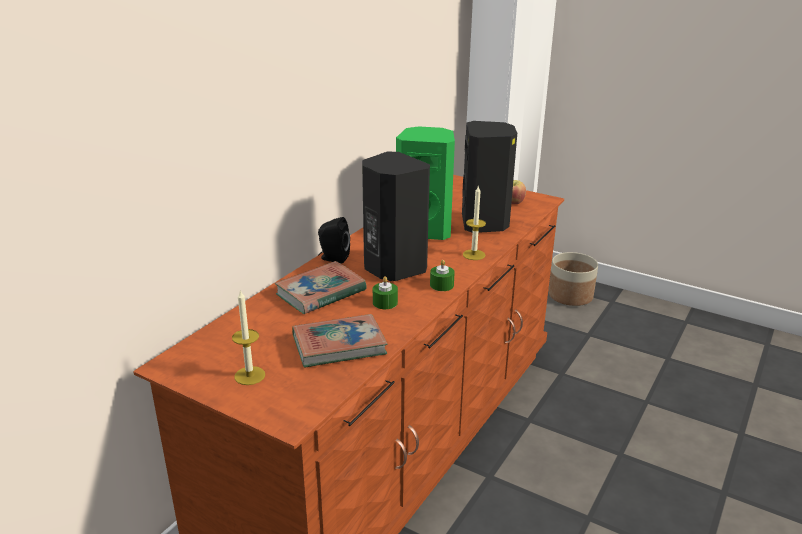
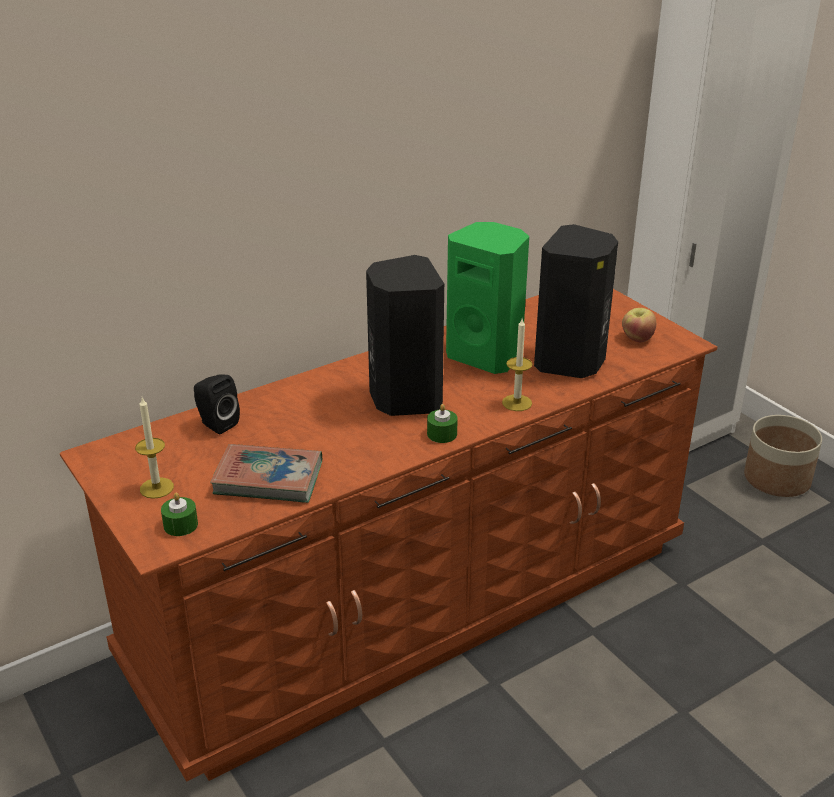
camera: 25 degrees right, 5 degrees up
(321, 292) = (301, 410): book -> none
(333, 258) = (349, 369): black speaker -> black speaker (216, 424)
(385, 302) = (359, 440): green candle -> green candle (180, 525)

